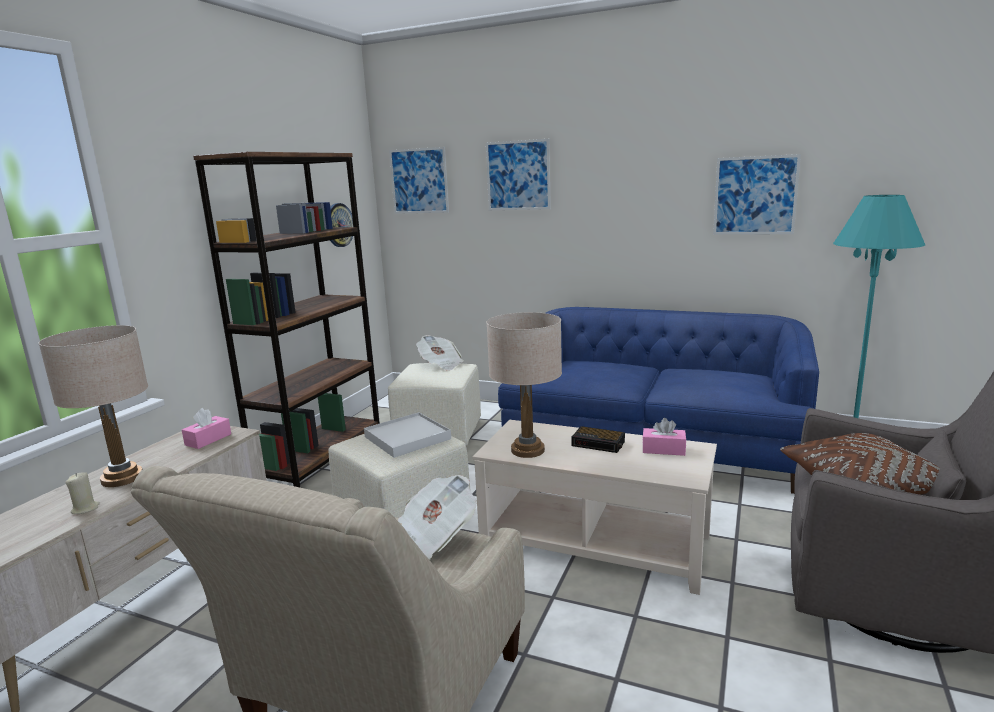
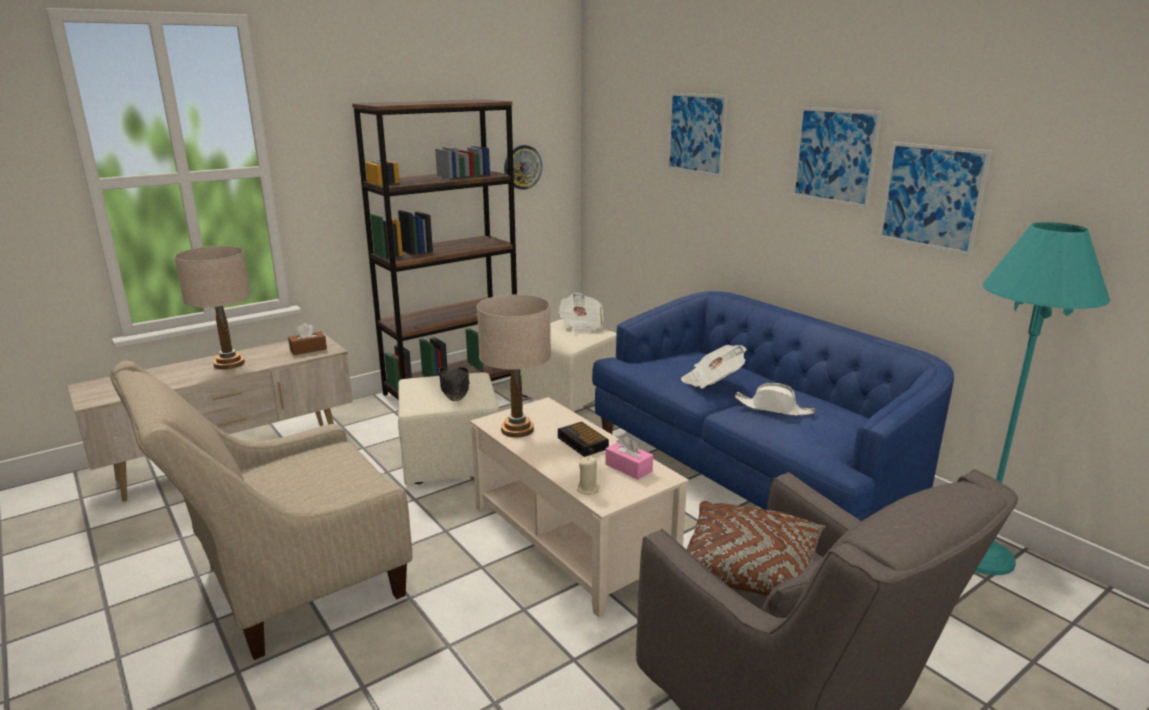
camera: 30 degrees right, 5 degrees up
(85, 509) = (187, 379): beige candle -> beige candle (588, 489)
(208, 439) = (308, 349): pink tissue box -> brown tissue box
(407, 438) = (454, 389): white tray -> black hat
(419, 181) = (614, 127): picture -> picture (834, 156)
(432, 539) = (351, 475): newspaper -> newspaper (712, 381)
(693, 380) = (774, 408): none -> white hat

